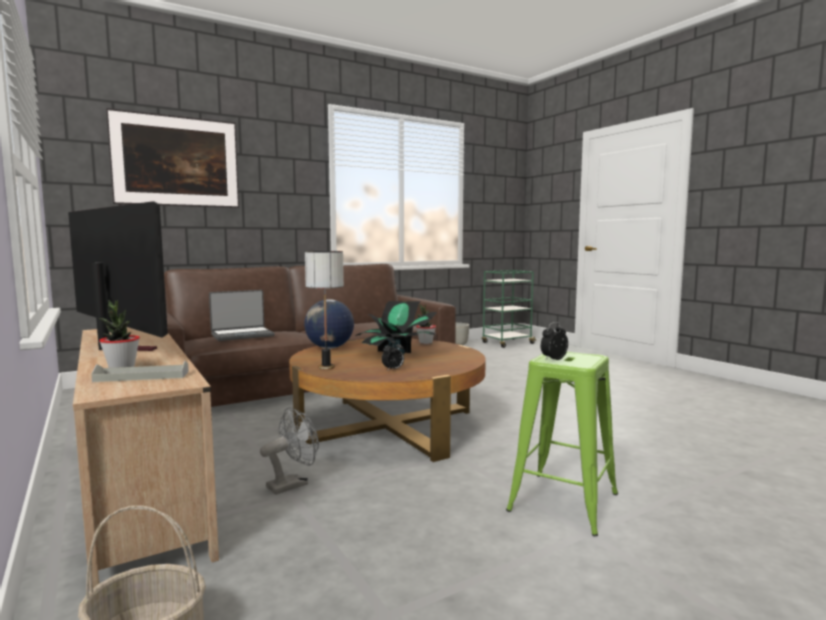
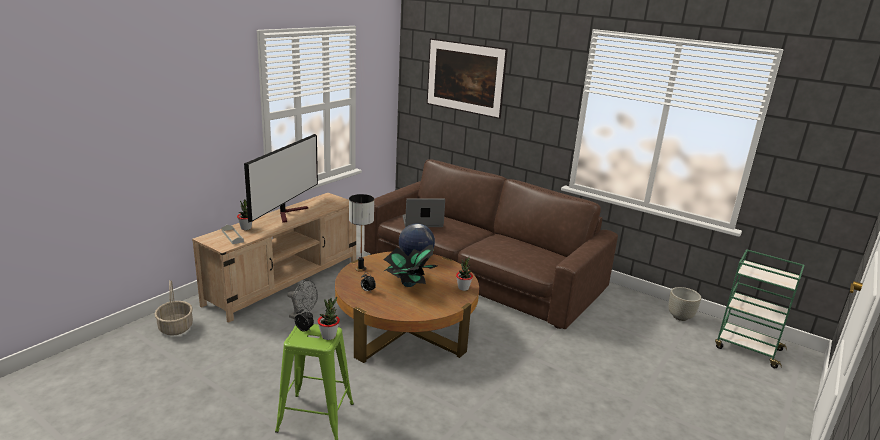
camera: 65 degrees right, 15 degrees up
(242, 335) = (422, 222): laptop -> laptop turned 135 degrees clockwise
(572, 353) = (328, 336): none -> potted plant

